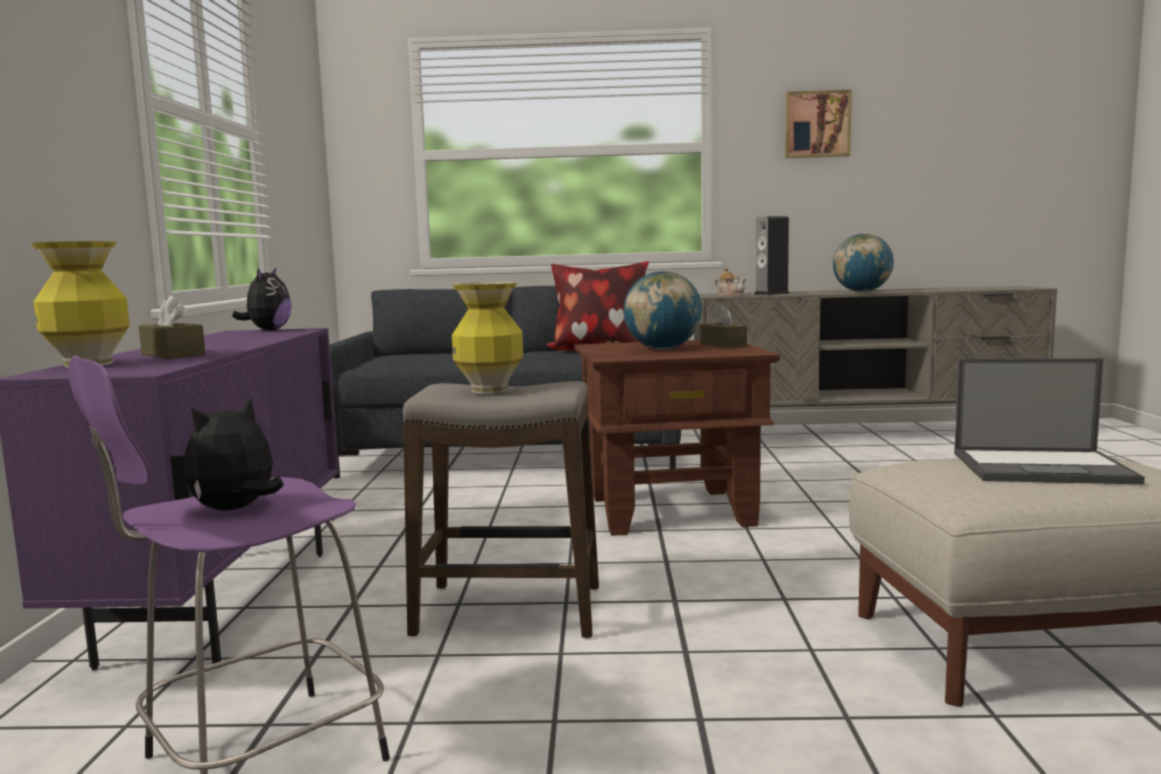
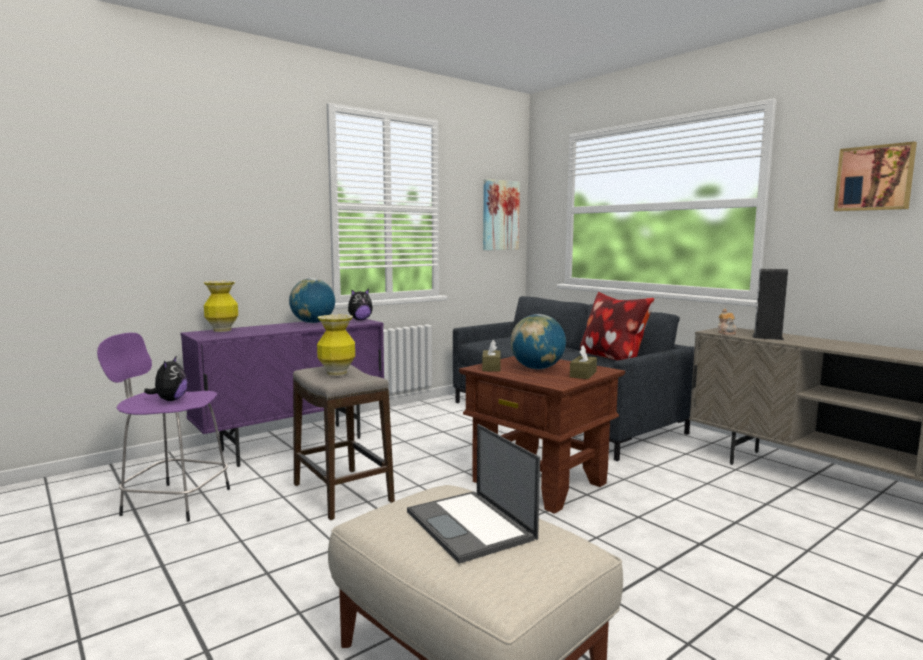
camera: 50 degrees right, 0 degrees up
(173, 354) = (259, 330): brown tissue box -> brown tissue box (491, 367)
(236, 510) = (170, 400): plush toy -> plush toy turned 90 degrees clockwise
(308, 159) = (500, 215): none -> picture
(862, 292) = (856, 350): globe -> globe (313, 322)

